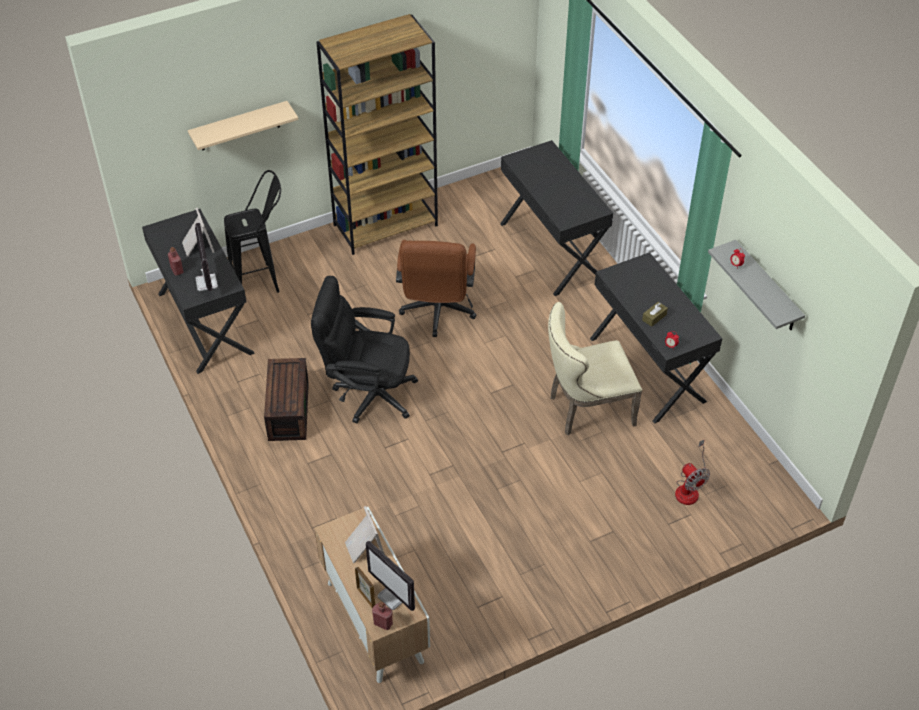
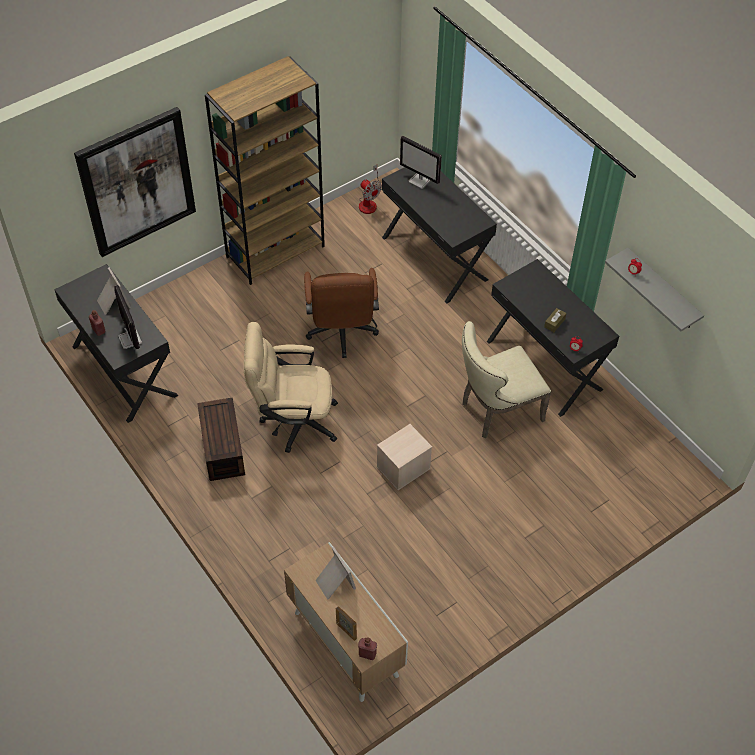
camera: 10 degrees left, 5 degrees up
(239, 126) = (137, 182): beige shelf -> picture
(263, 280) = (170, 321): black stool -> none
(367, 393) = (293, 421): black office chair -> beige office chair
(394, 596) = (372, 626): monitor -> monitor (420, 181)
(473, 454) = (403, 468): none -> beige storage box
(689, 488) = (603, 475): fan -> fan (369, 202)

